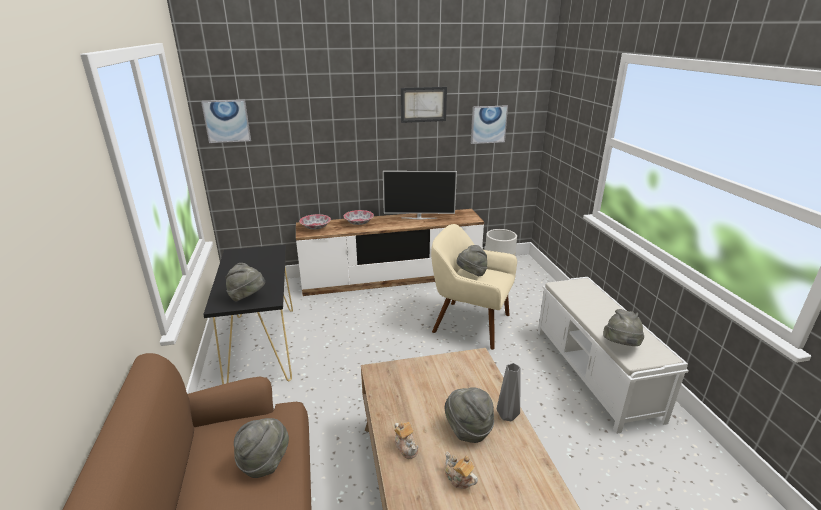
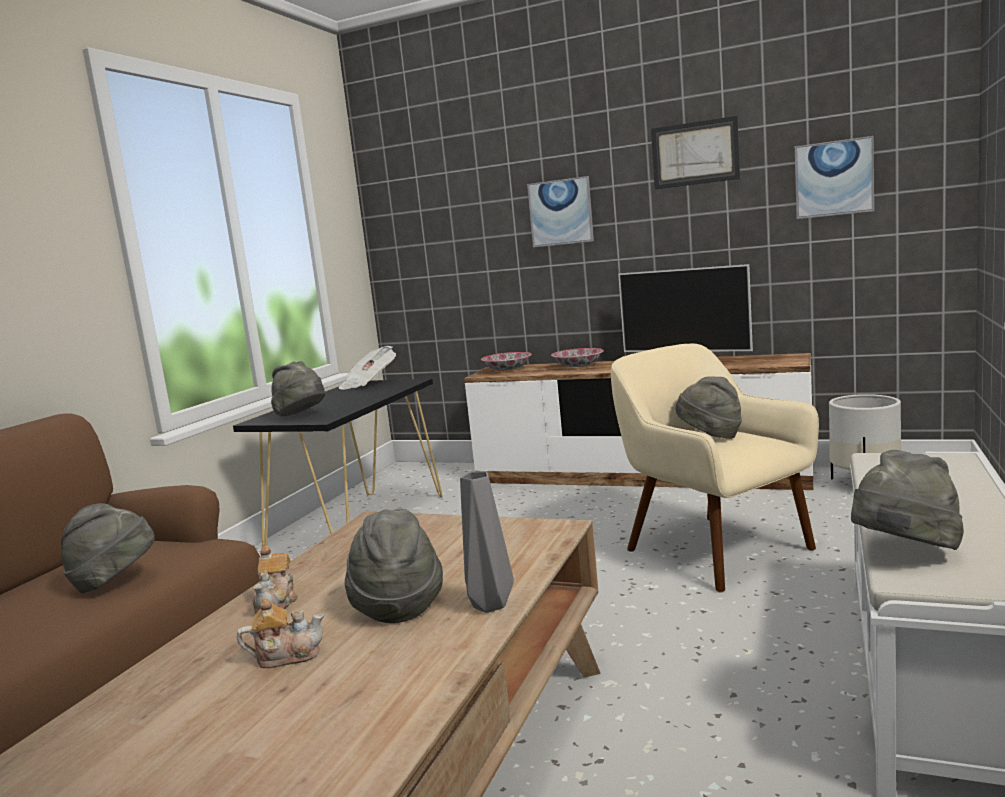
camera: 35 degrees right, 15 degrees down
(227, 121) = (400, 208): picture -> picture (561, 212)
(244, 253) = (369, 384): none -> newspaper
(459, 478) = (286, 656): teapot -> teapot turned 90 degrees clockwise

